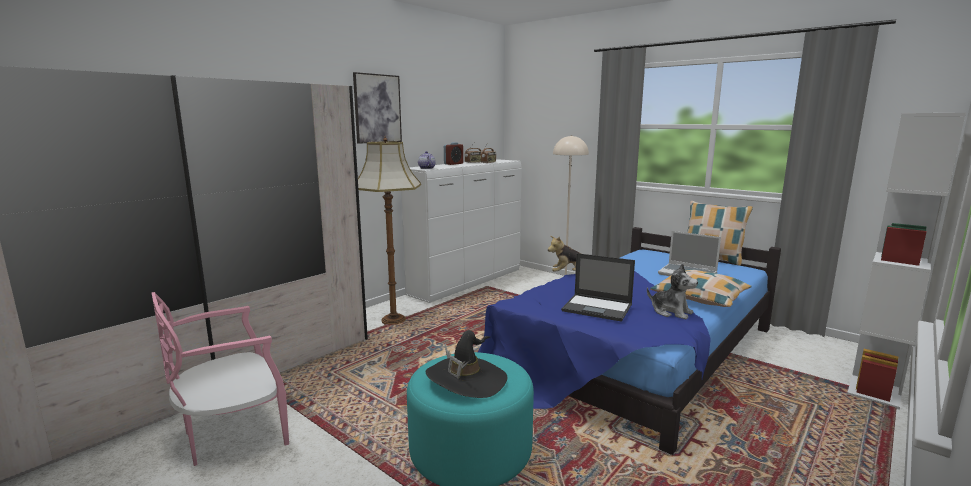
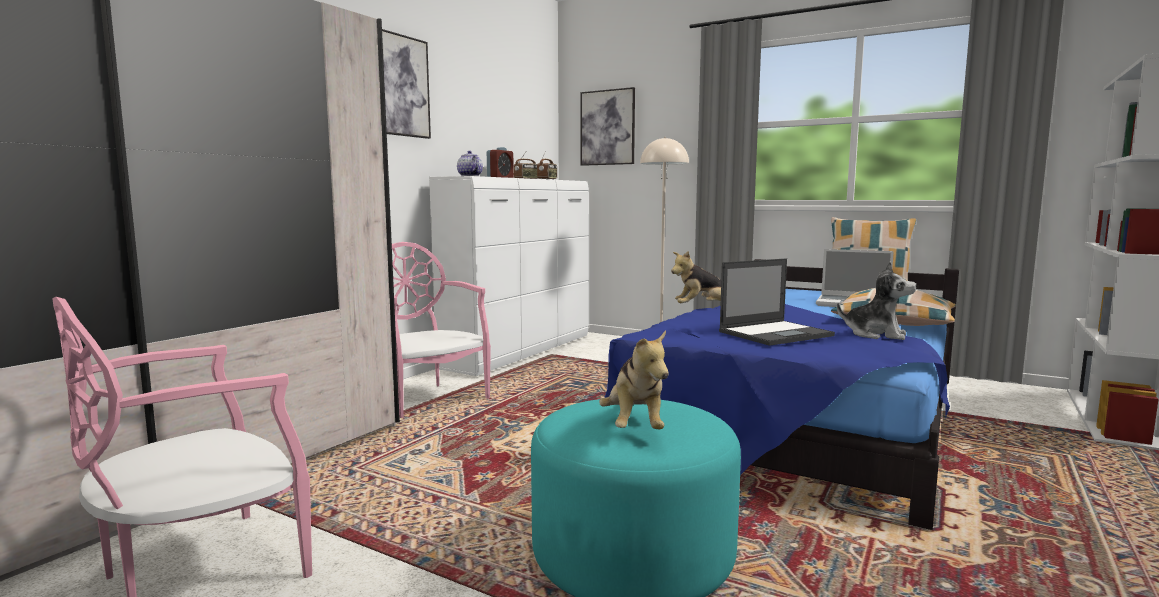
camera: 10 degrees left, 5 degrees down
(393, 320) = (428, 398): floor lamp -> pink chair
(466, 379) = (634, 426): black hat -> plush toy
(537, 121) = (607, 127): none -> picture
(598, 308) = (776, 333): laptop -> laptop turned 45 degrees counterclockwise

